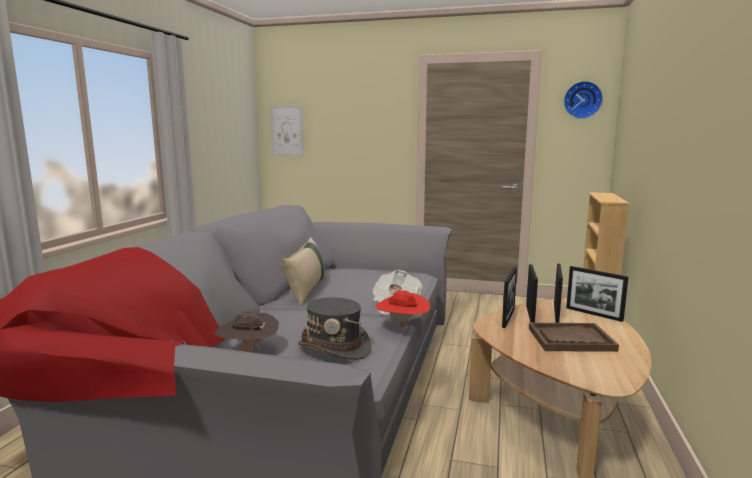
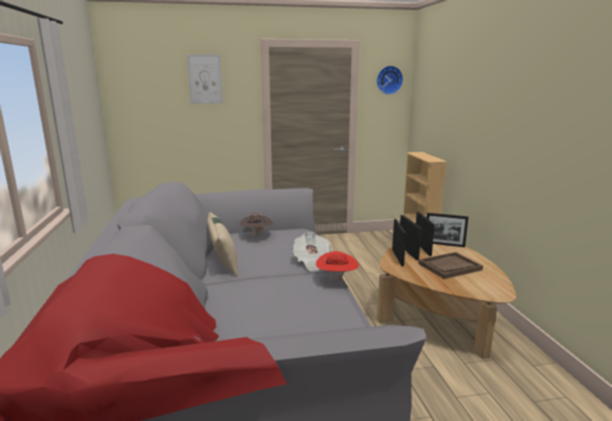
camera: 25 degrees left, 5 degrees up
(248, 352) = (241, 328): brown hat -> brown hat (256, 235)
(287, 131) = (135, 107): picture -> picture (205, 79)
(334, 348) = (307, 308): grey hat -> none

